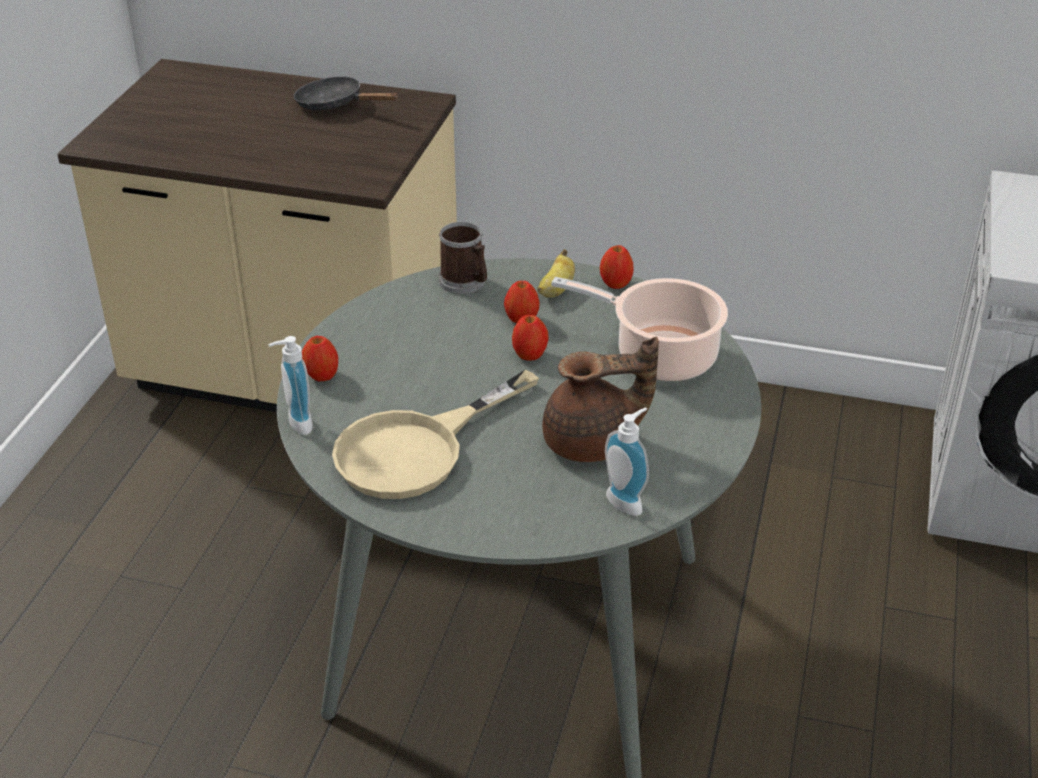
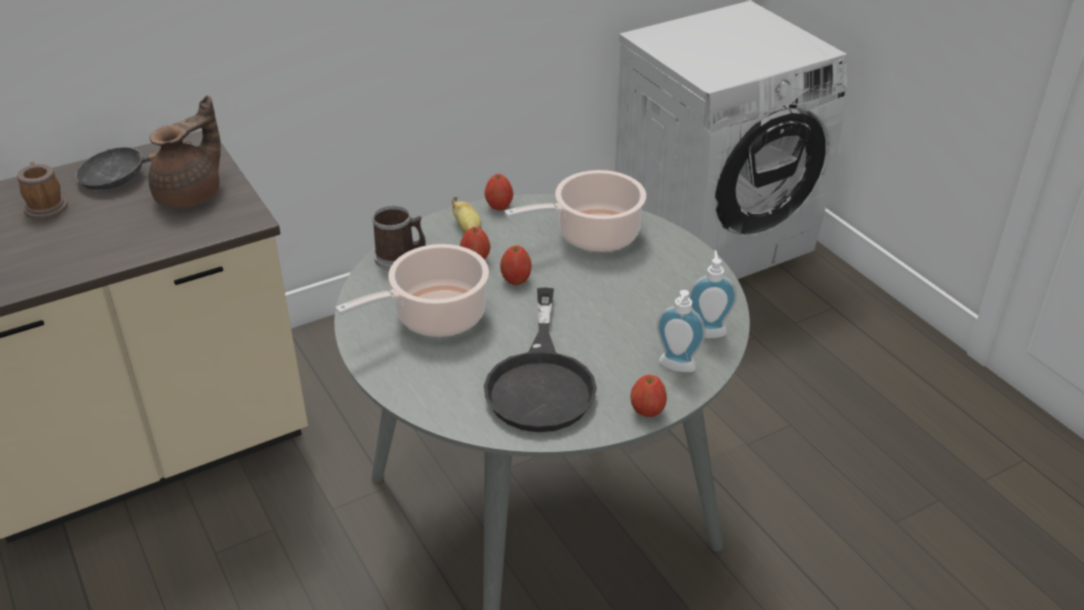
camera: 45 degrees left, 0 degrees up
(256, 103) = (45, 205): none -> mug
(295, 424) = (433, 418): soap dispenser -> soap dispenser (676, 368)
(321, 376) = (399, 376): apple -> apple (647, 411)
(417, 347) = (435, 317): none -> cooking pot
(417, 449) = (541, 381): beige frying pan -> black frying pan
(592, 443) = (637, 309): brown teapot -> brown teapot (192, 195)

